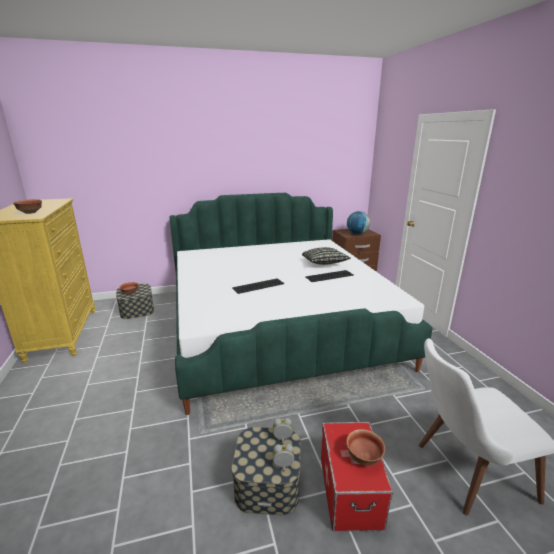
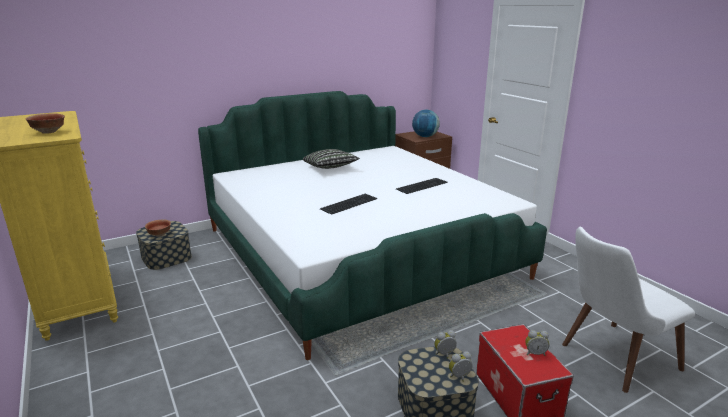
camera: 15 degrees left, 0 degrees up
(324, 264) = (407, 173): pillow -> pillow (330, 168)
(364, 457) = (535, 353): bowl -> alarm clock

